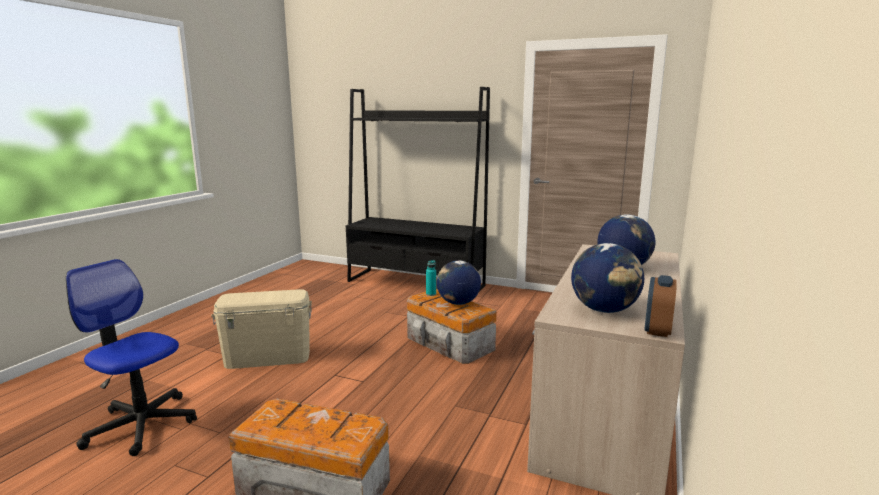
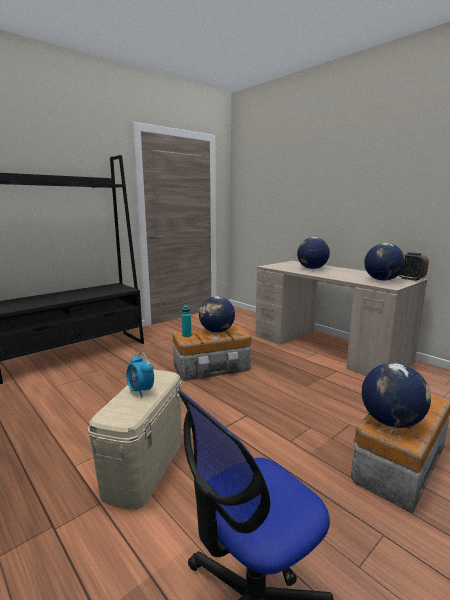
camera: 65 degrees left, 0 degrees up
(266, 296) = (140, 391): none -> alarm clock
(286, 415) = (391, 421): none -> globe

